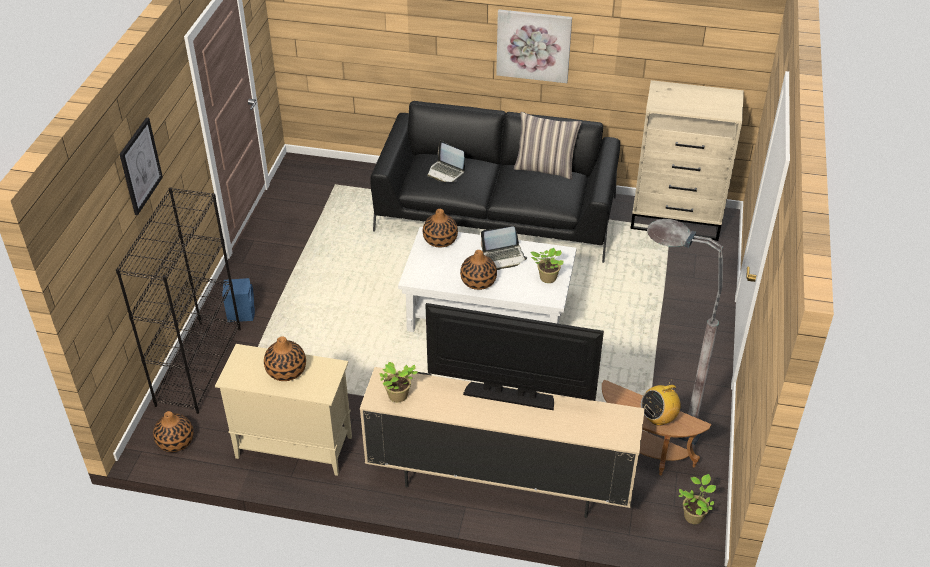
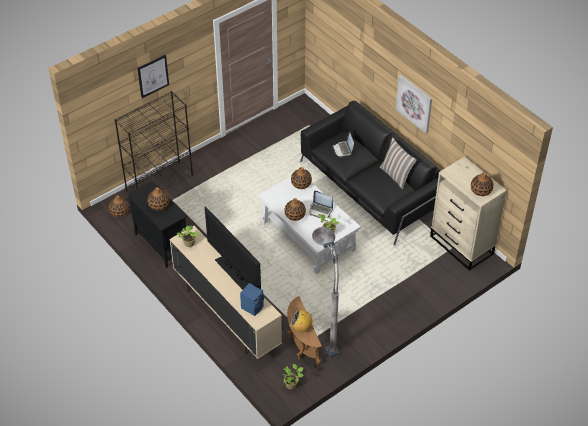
camera: 40 degrees right, 5 degrees up
(241, 313) = (200, 168): blue speaker -> blue speaker (253, 306)
(293, 447) = (161, 244): beige cabinet -> black cabinet
(718, 105) = (481, 190): none -> vase

